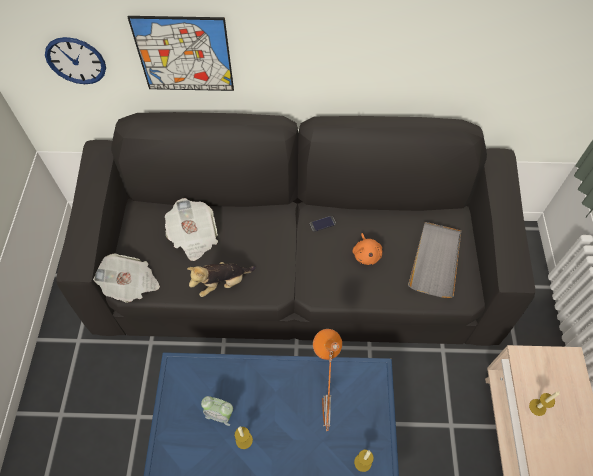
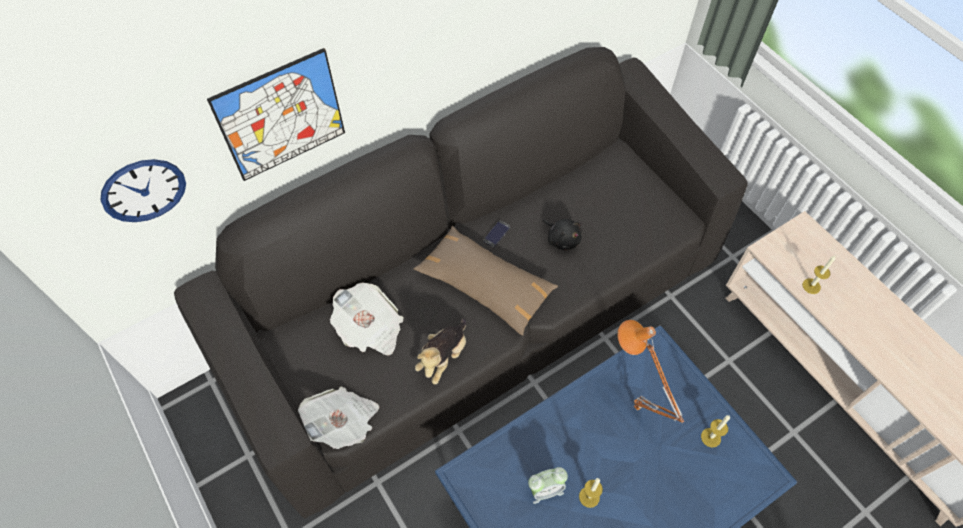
camera: 35 degrees left, 0 degrees up
(287, 253) = (485, 285): none -> brown pillow
(366, 254) = (562, 239): orange plush toy -> black plush toy
(435, 260) = (630, 206): grey tray -> none

